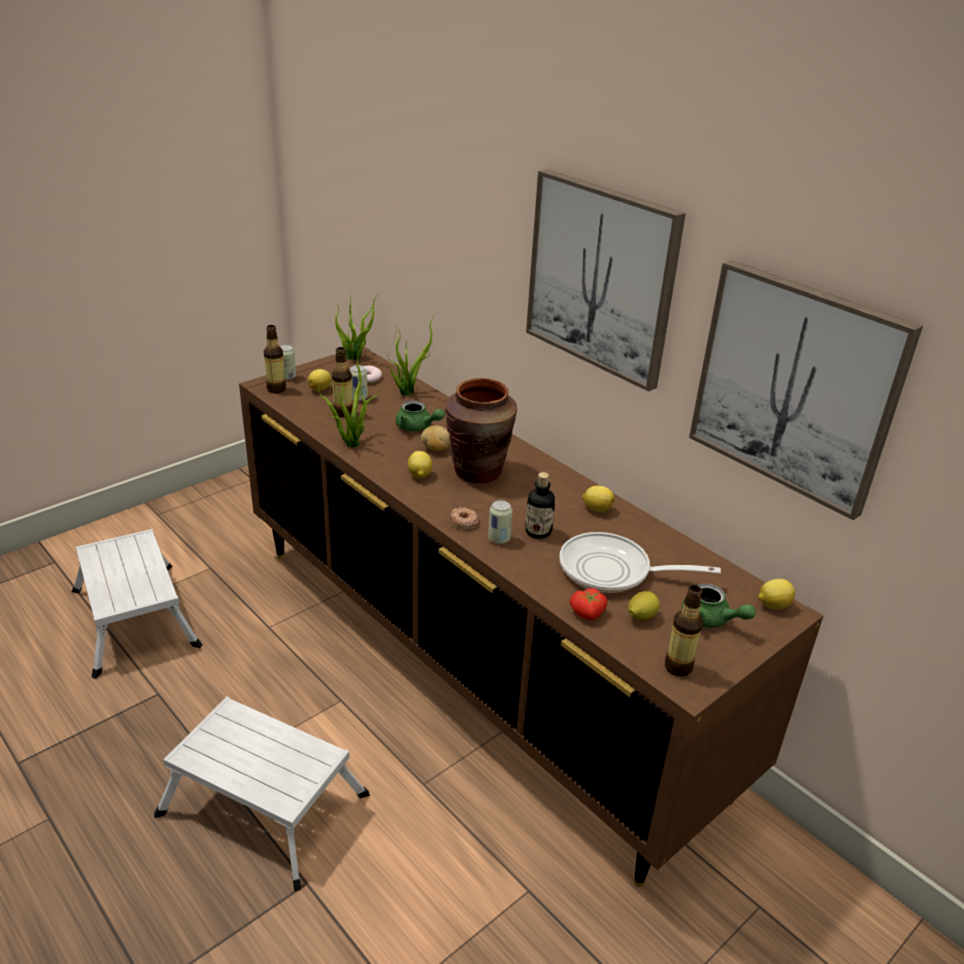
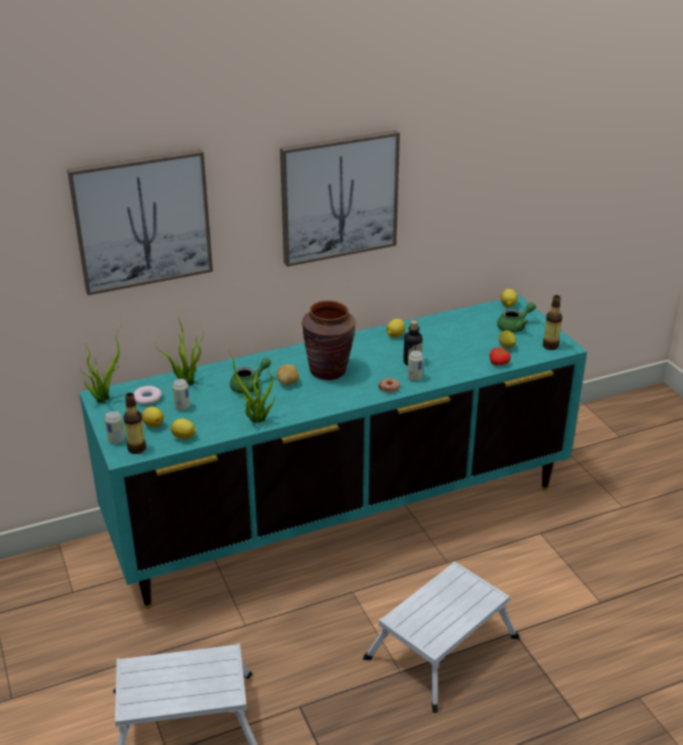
camera: 70 degrees left, 0 degrees up
(343, 413) = (204, 418): bottle -> none
(419, 475) = (322, 396): lemon -> lemon (184, 437)
(473, 662) = (341, 514): brown cabinet -> turquoise cabinet
(612, 571) = (462, 345): frying pan -> none
(795, 386) = (478, 189): picture -> picture (142, 221)

